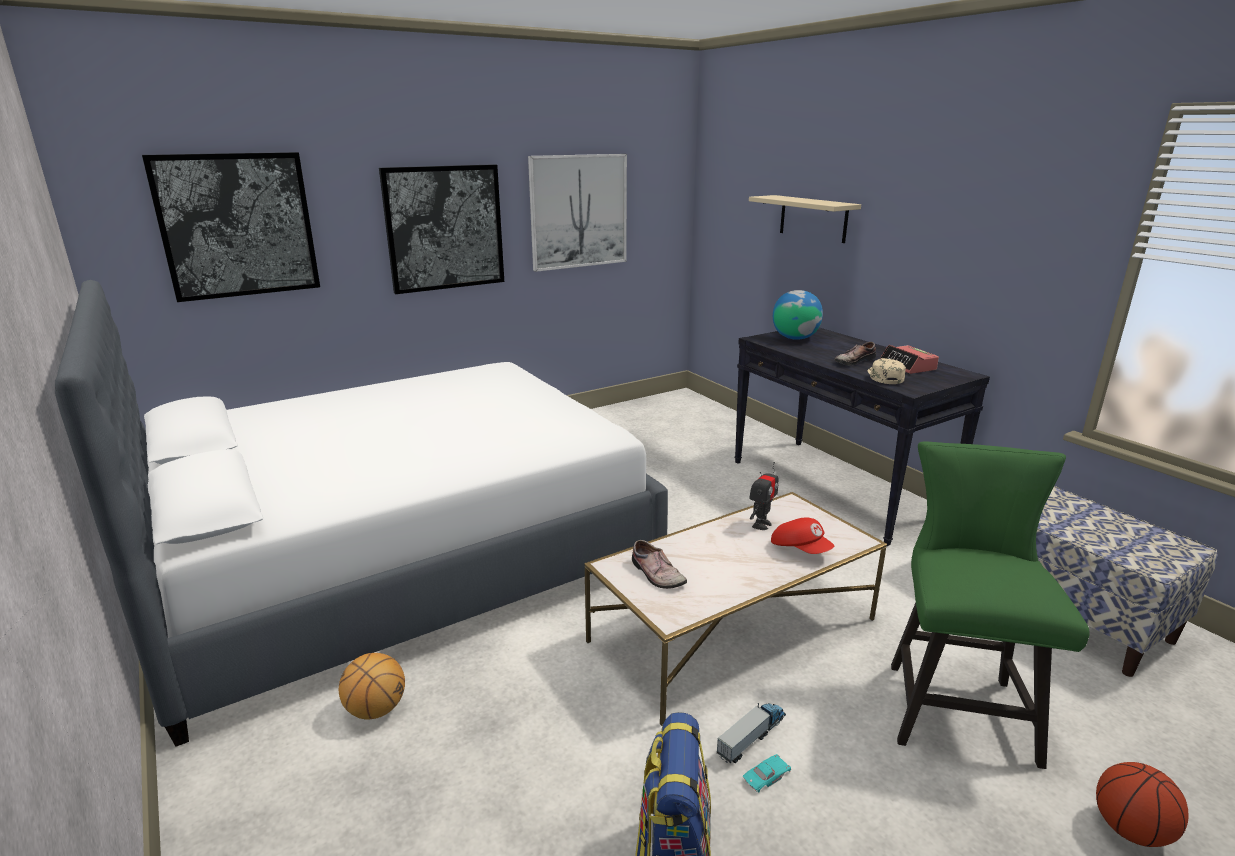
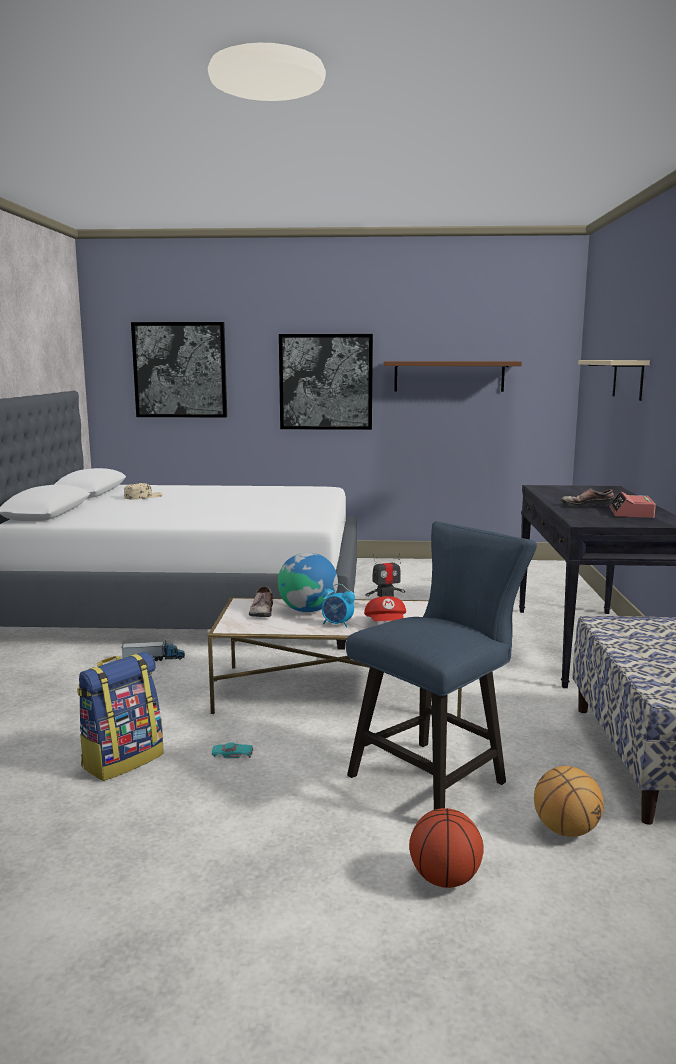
camera: 35 degrees right, 10 degrees down
(376, 710) = (80, 658): basketball -> basketball (566, 830)
(578, 211) = (449, 376): picture -> brown shelf
(752, 737) = (256, 737): toy truck -> toy truck (154, 659)
(760, 566) = (337, 624): none -> alarm clock
(795, 338) = (574, 490): globe -> globe (308, 610)
(884, 376) = (585, 515): beige cap -> beige cap (143, 497)
(955, 703) = (436, 776): green chair -> blue chair

